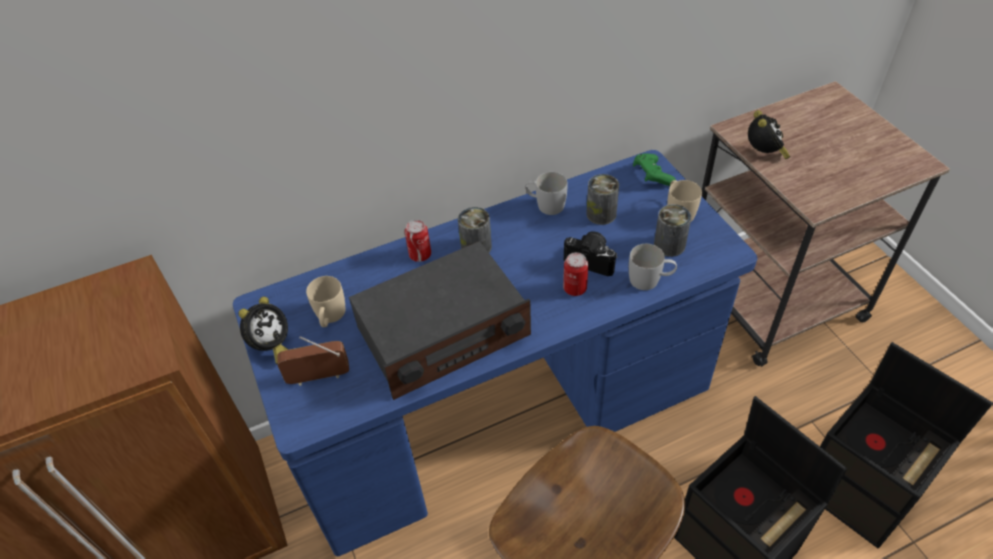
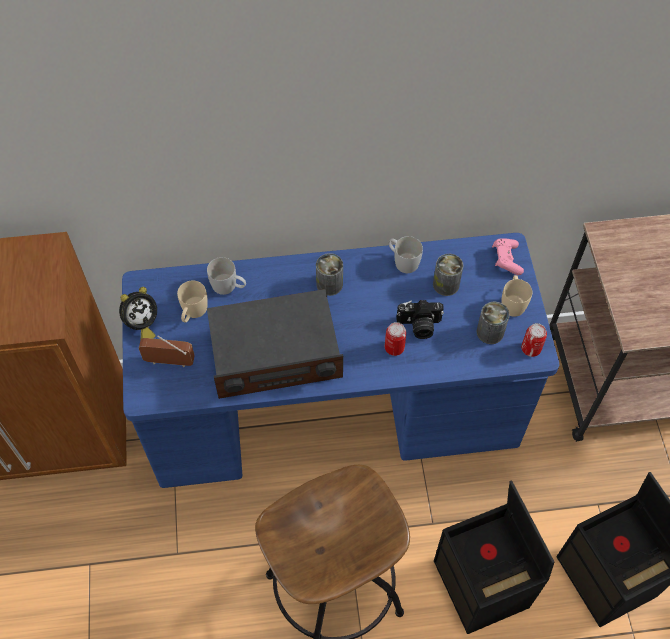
camera: 15 degrees right, 10 degrees up
(420, 255) = (281, 277): can -> can (531, 349)
(592, 260) = (419, 326): camera -> camera turned 135 degrees clockwise
(650, 280) = (459, 359): white mug -> white mug (229, 286)
(652, 176) = (506, 260): green game controller -> pink game controller
(763, 154) = (616, 268): alarm clock -> none

